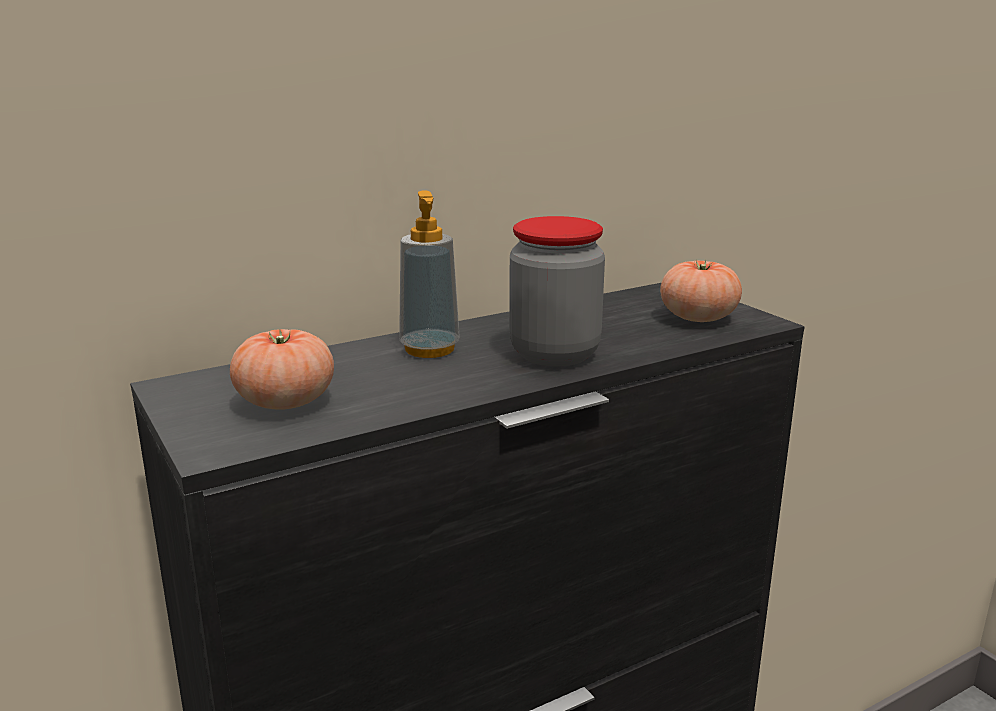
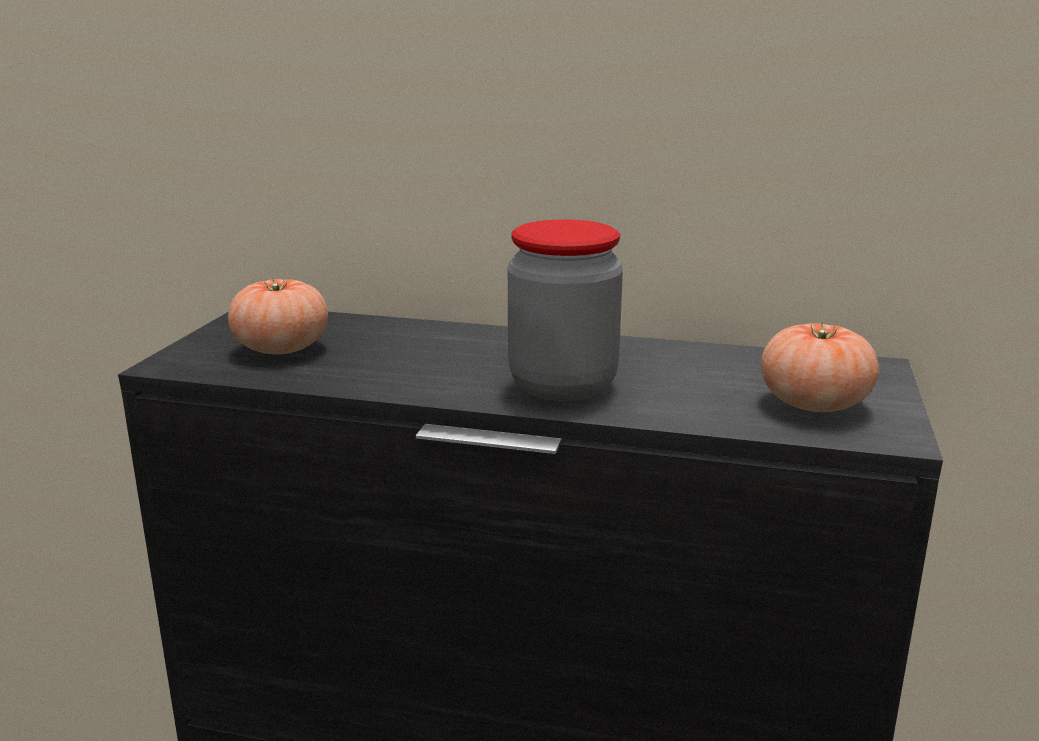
camera: 45 degrees right, 0 degrees up
(430, 349) = (472, 345): soap dispenser -> none

